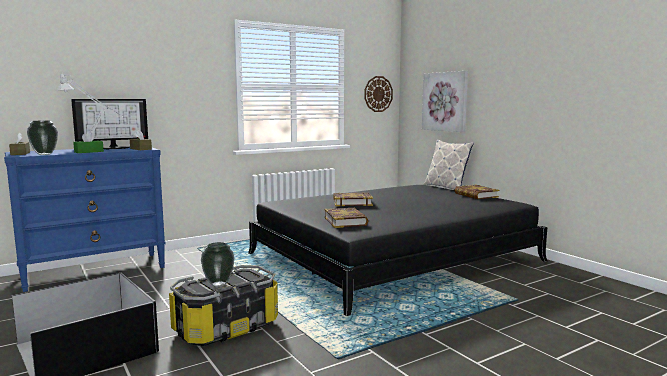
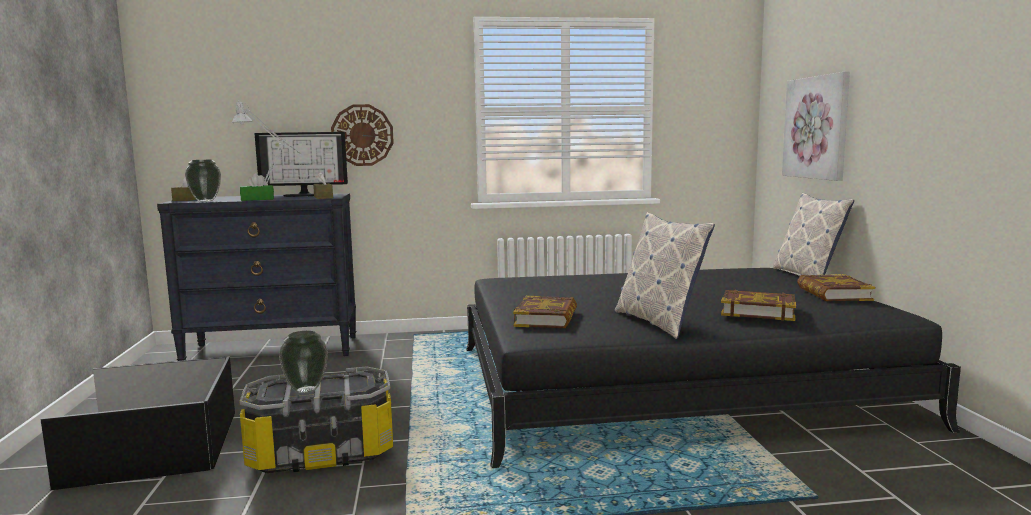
camera: 25 degrees right, 0 degrees up
(95, 271) = (273, 350): blue dresser -> black dresser
(352, 203) = (602, 289): book -> book (758, 311)
(378, 94) = (716, 118): wall clock -> wall clock (362, 135)
(410, 217) = (659, 322): none -> pillow

